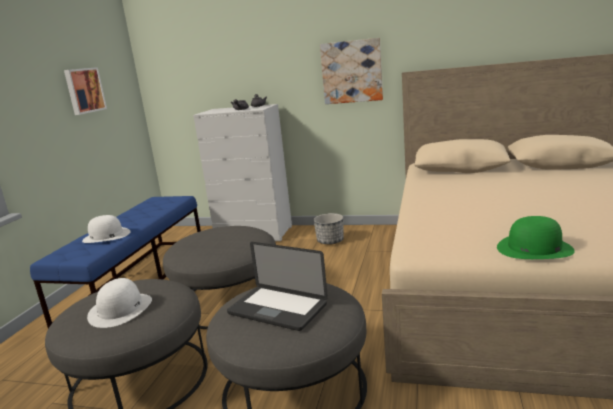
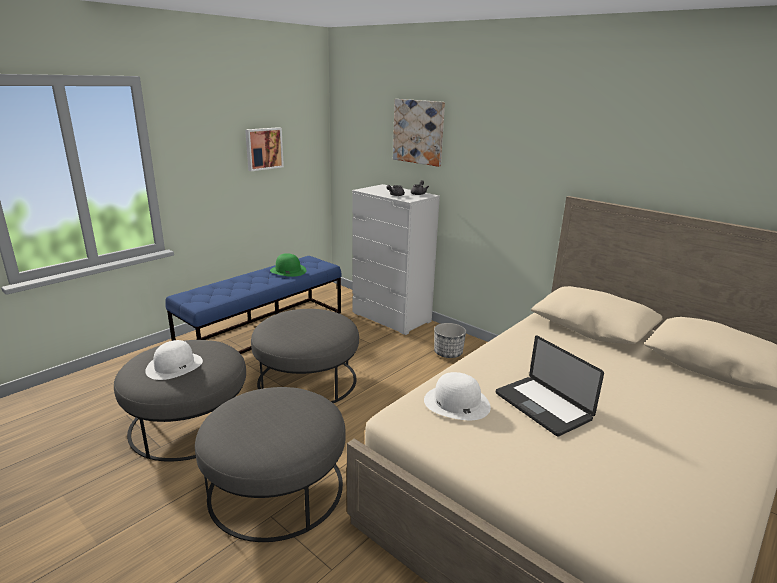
camera: 25 degrees right, 5 degrees up
(106, 236) = (234, 288): white hat -> white hat (456, 403)
(277, 309) = (265, 417): laptop -> laptop (542, 406)
(351, 71) = (517, 181): picture -> picture (419, 132)
(534, 248) = (503, 465): green hat -> green hat (288, 270)

